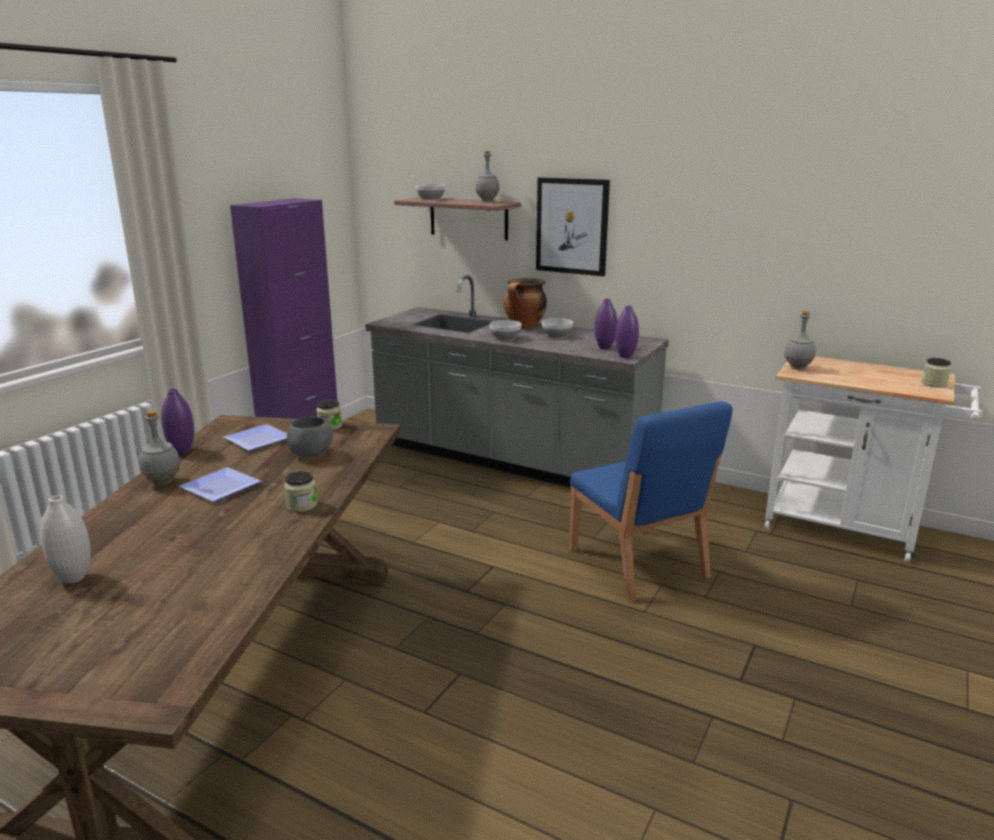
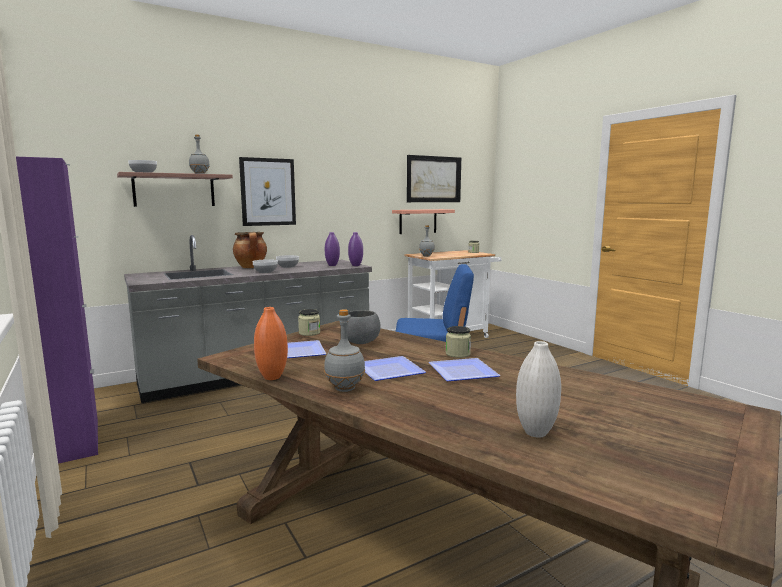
camera: 60 degrees left, 10 degrees down
(182, 451) = (272, 377): purple vase -> orange vase
(230, 519) = (461, 373): none -> plate
(835, 298) = (418, 221): none -> shelf
(889, 218) = (433, 179): none -> picture

